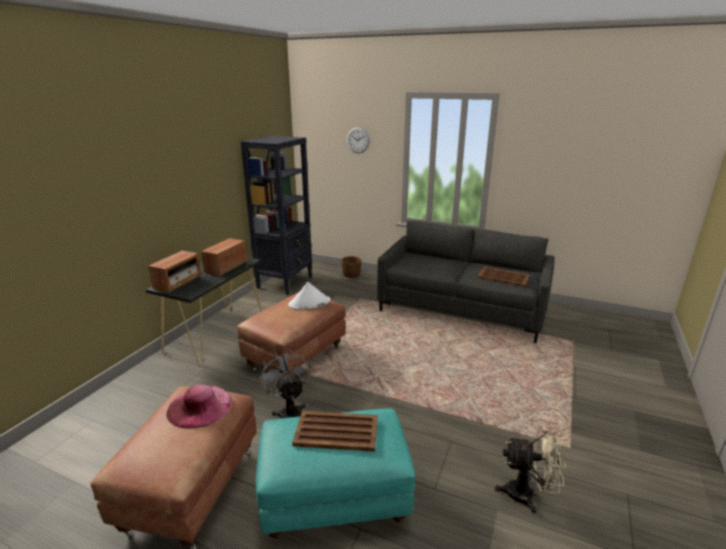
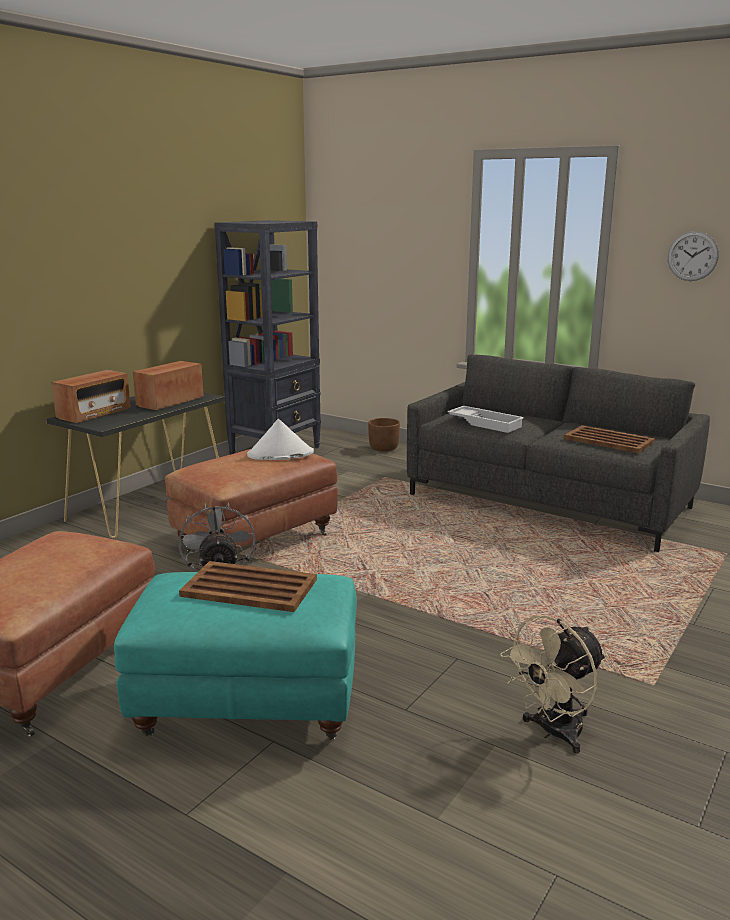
camera: 10 degrees right, 5 degrees down
(200, 406) = (72, 548): pink hat -> none
(358, 140) = (401, 229): wall clock -> wall clock (692, 256)
(426, 268) = (486, 423): none -> white tray
(527, 494) = (553, 733): beige fan -> beige fan turned 120 degrees clockwise

